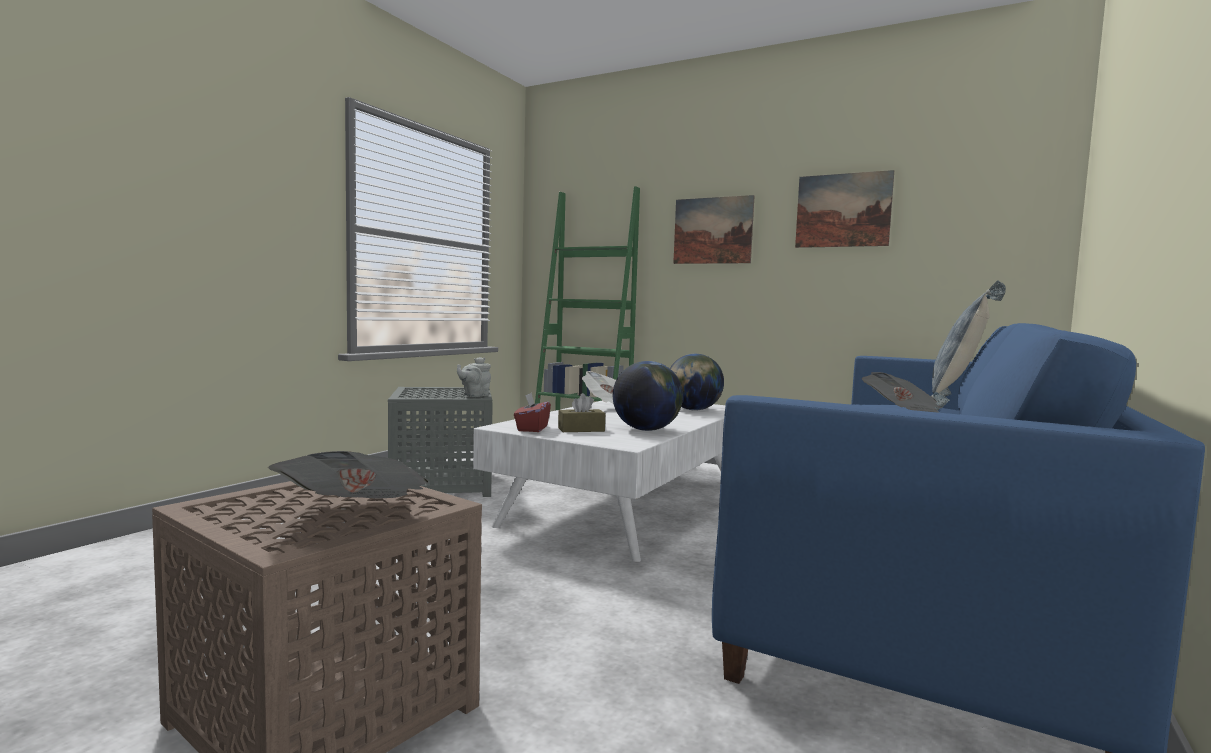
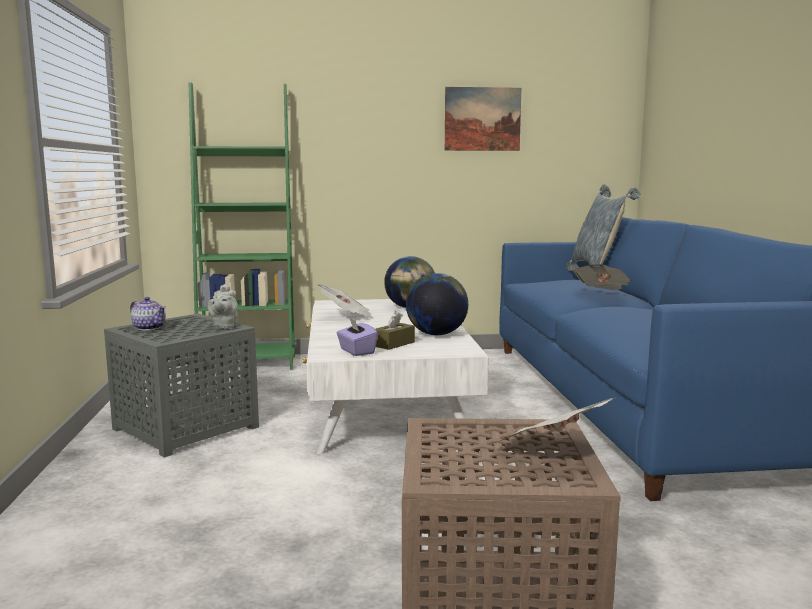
camera: 35 degrees left, 5 degrees up
(424, 389) = (149, 328): none -> teapot
(532, 428) = (356, 351): red tissue box -> purple tissue box
(712, 230) = (366, 132): picture -> none

